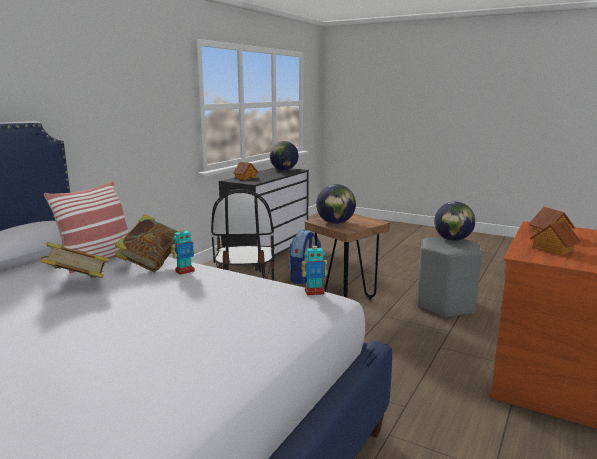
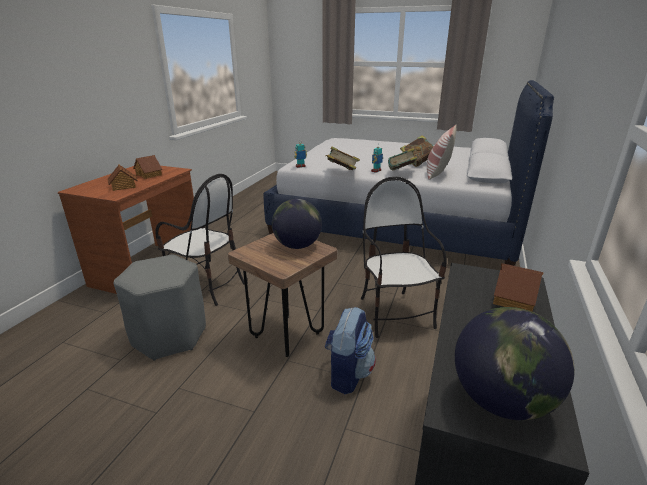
camera: 170 degrees right, 10 degrees up
(246, 272) = (341, 172): none -> book
(441, 342) = (207, 286): none -> chair
(452, 239) = (146, 278): globe -> none

